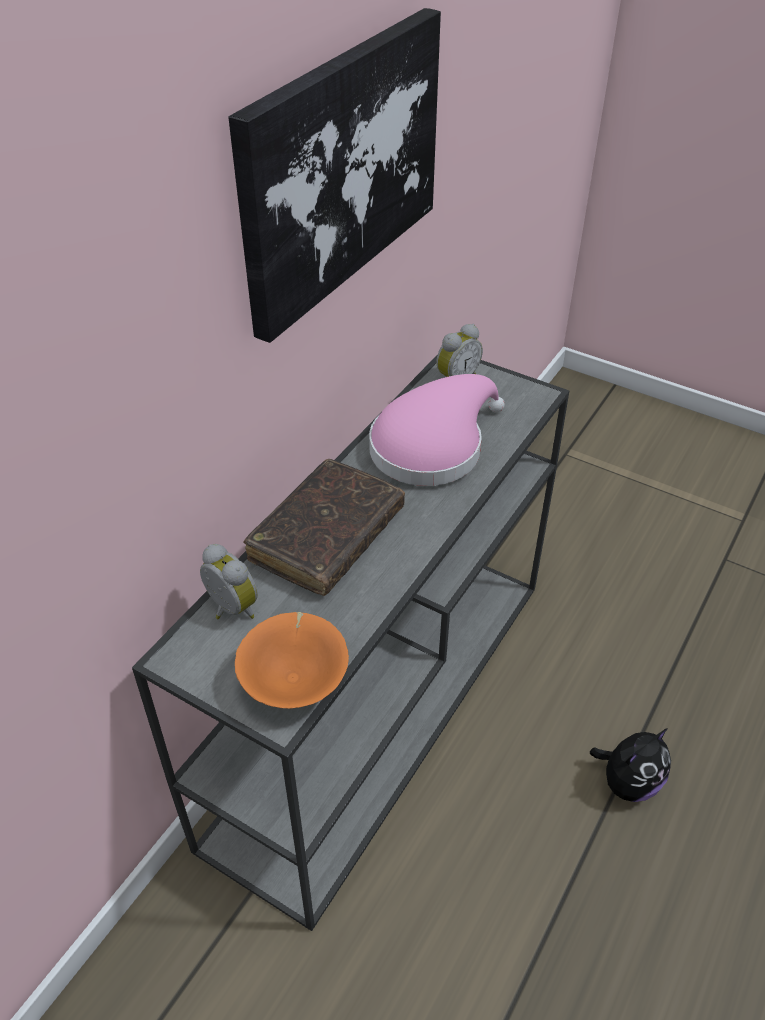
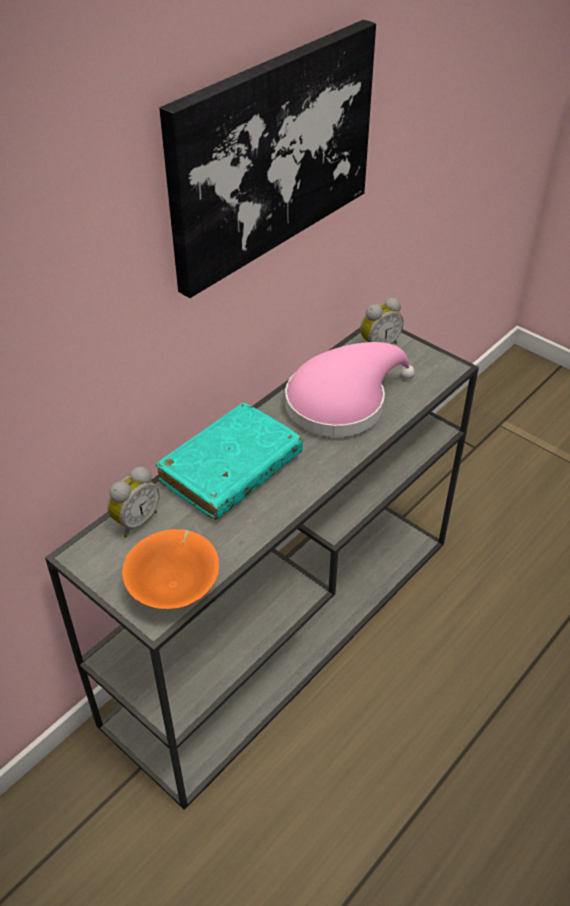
camera: 10 degrees right, 0 degrees up
(229, 609) = (135, 521): alarm clock -> alarm clock turned 75 degrees clockwise
(327, 537) = (231, 470): brown book -> turquoise book
(628, 782) = (492, 728): plush toy -> none

